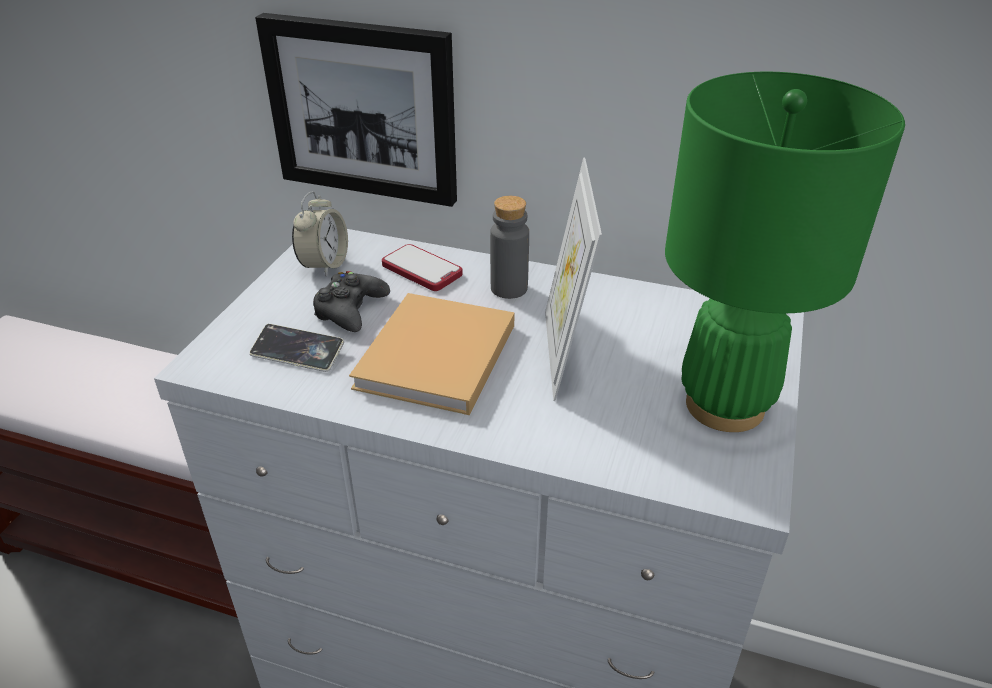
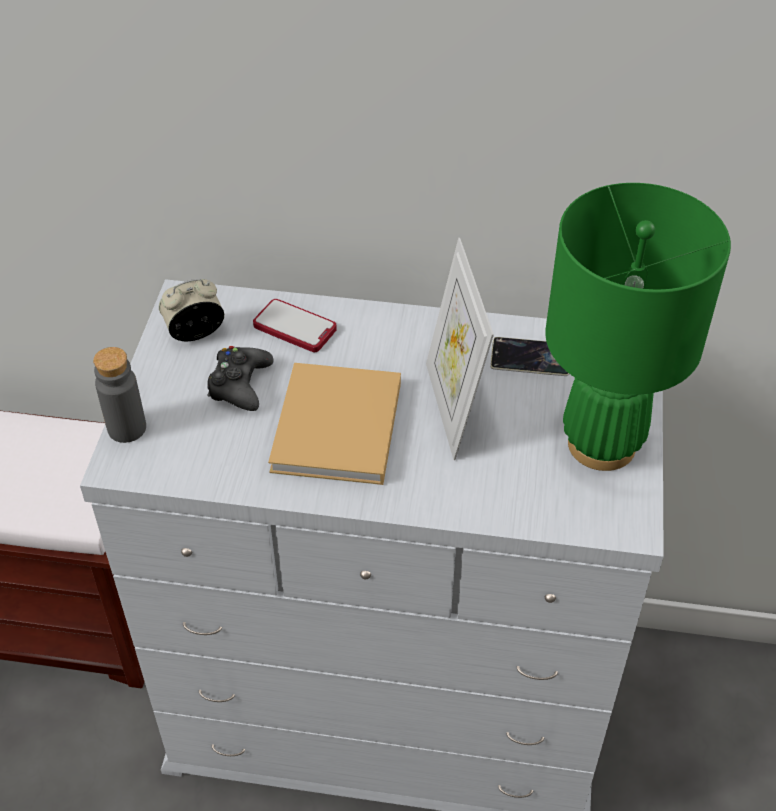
camera: 10 degrees left, 10 degrees up
(297, 352) = (206, 440): phone -> phone (530, 360)
(324, 265) = (195, 333): alarm clock -> alarm clock turned 120 degrees counterclockwise
(363, 109) = (214, 171): picture -> none
(509, 288) = (385, 340): grey bottle -> grey bottle (127, 428)

